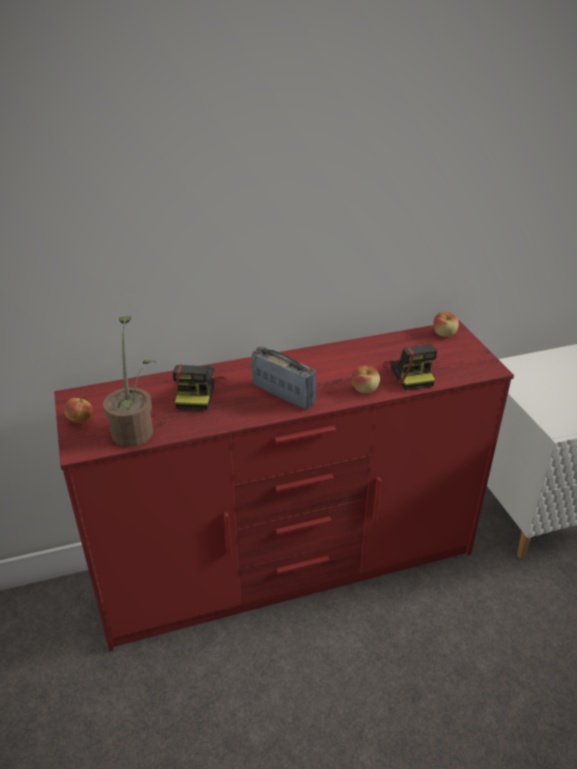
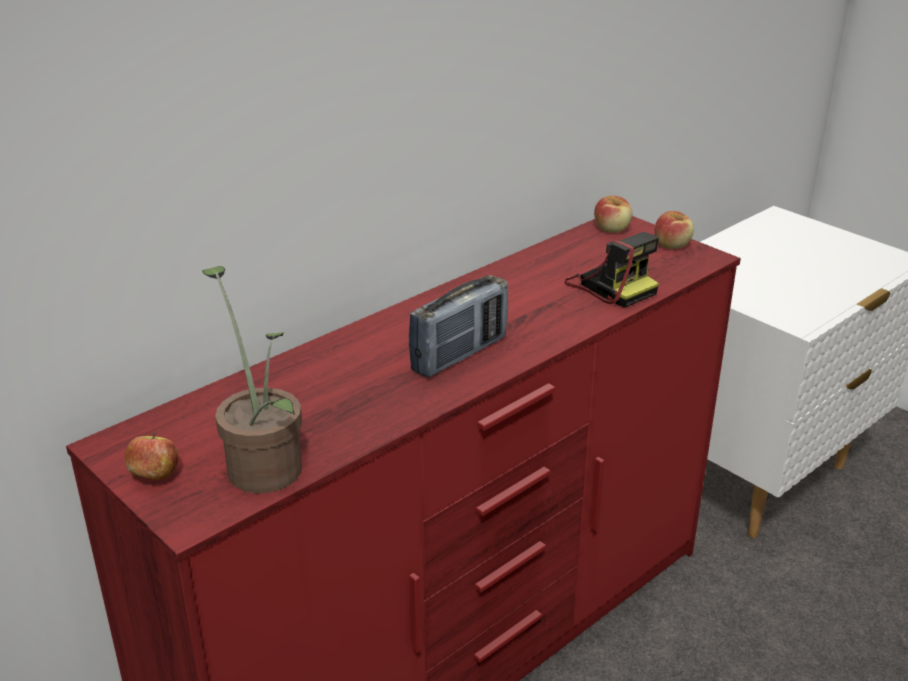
camera: 25 degrees left, 5 degrees down
(198, 392) = (325, 385): camera -> none
(283, 394) = (459, 354): radio -> radio turned 120 degrees clockwise
(365, 389) = (569, 319): apple -> apple (672, 245)

